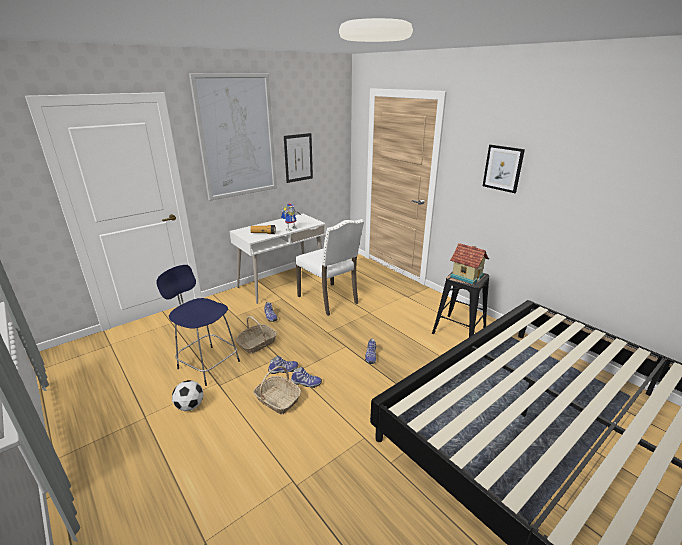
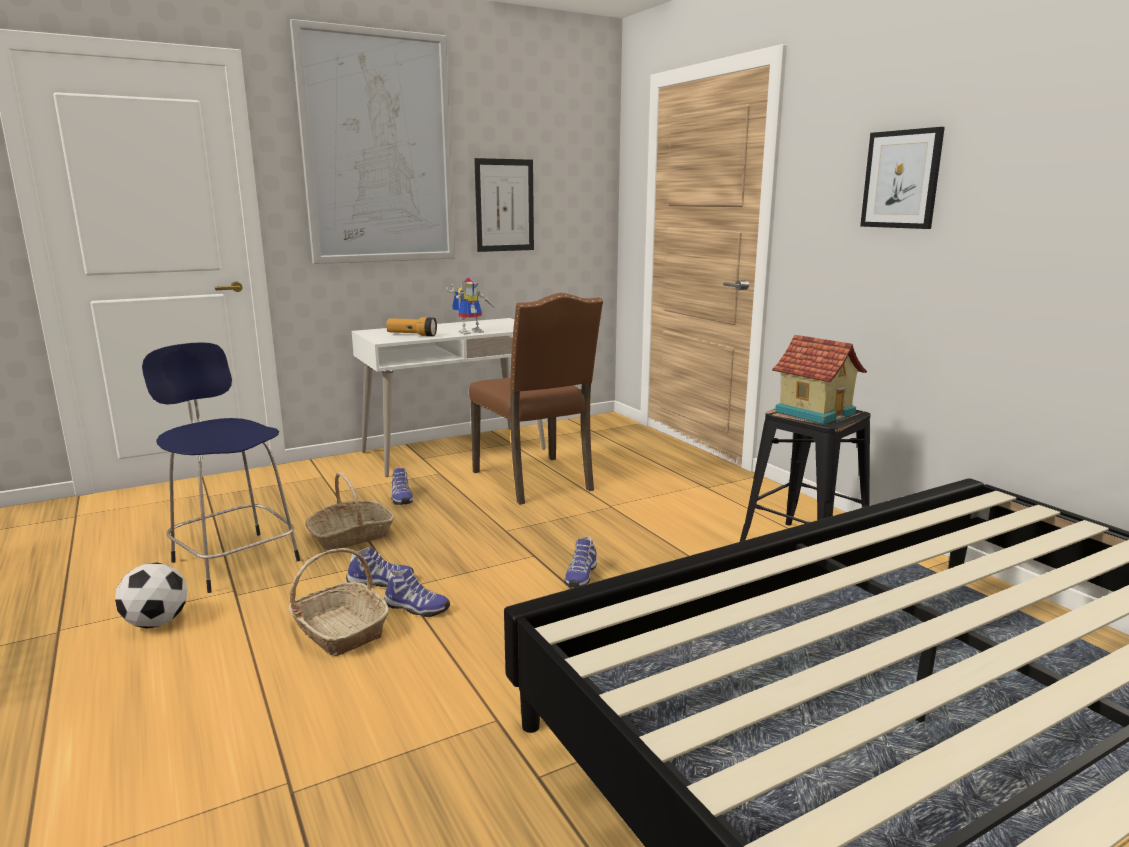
camera: 10 degrees right, 10 degrees down
(329, 299) = (536, 481): white chair -> brown chair

